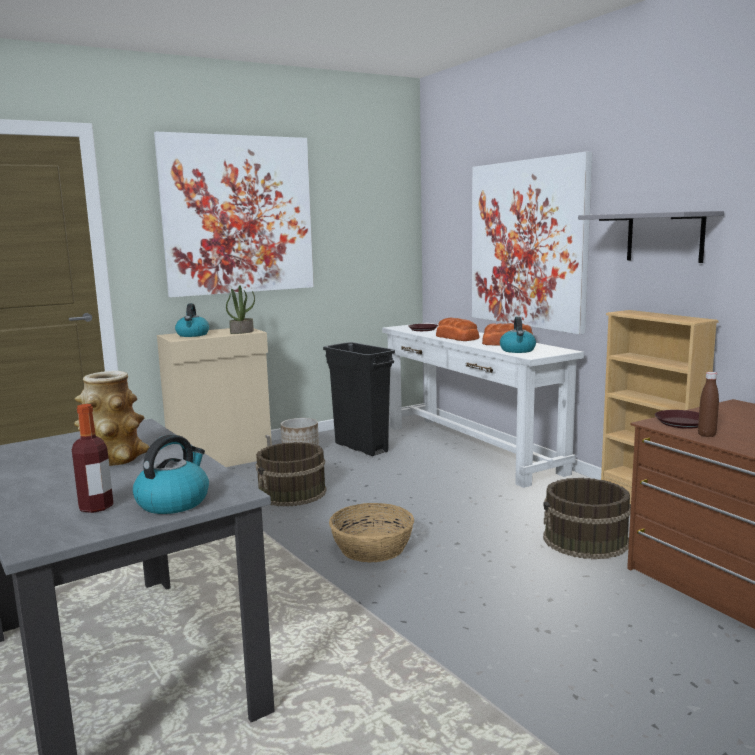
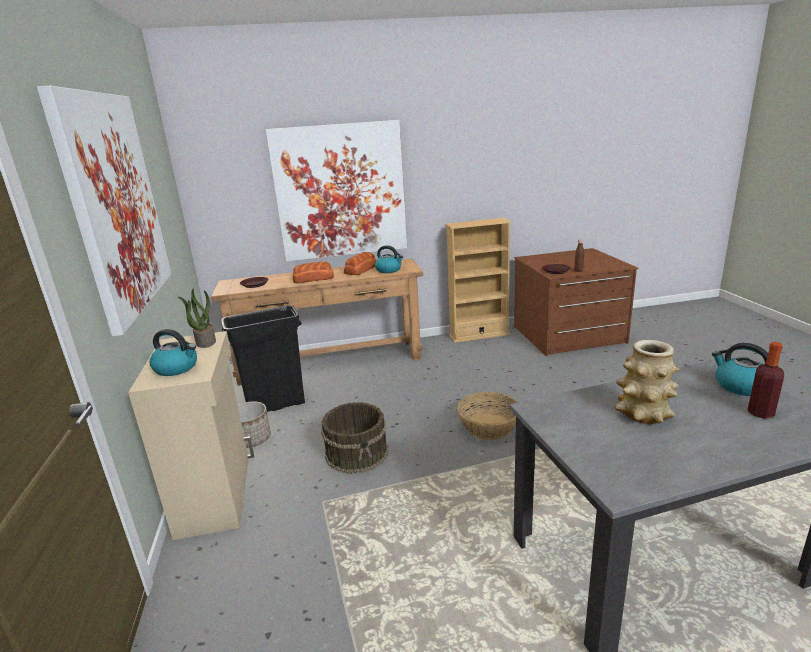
camera: 70 degrees left, 10 degrees up
(470, 448) = (330, 362): white console table -> brown console table
(585, 541) = (508, 358): brown bucket -> none
(665, 237) = (461, 175): grey shelf -> none

